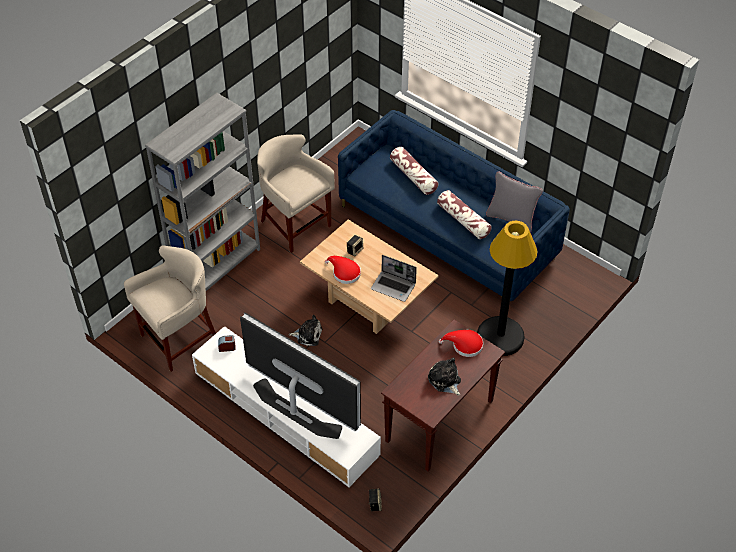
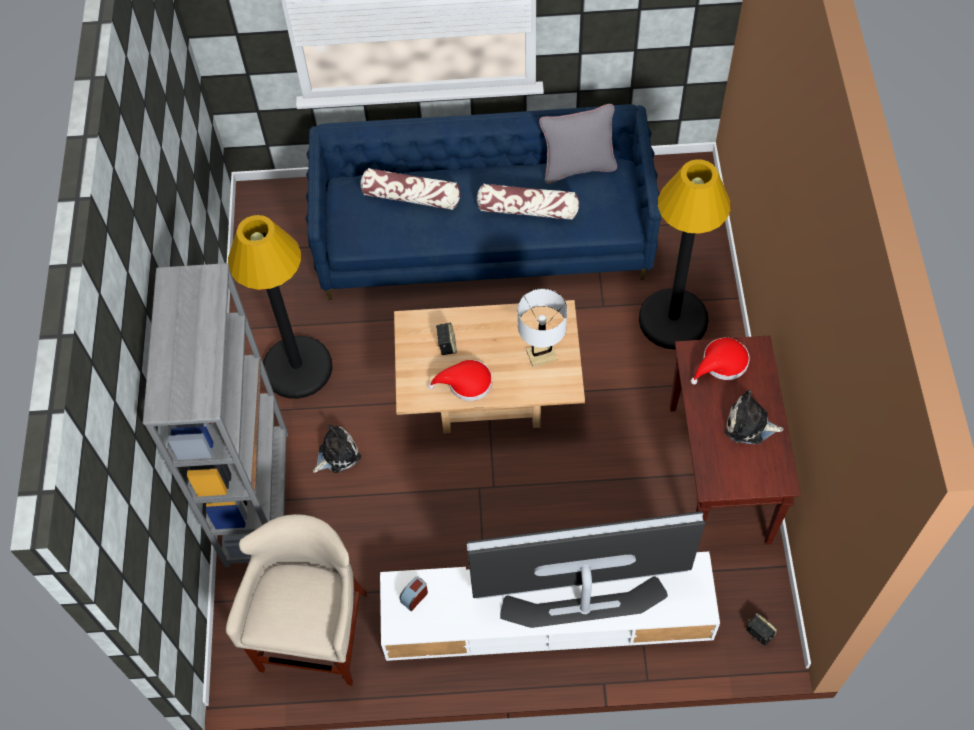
camera: 40 degrees left, 10 degrees up
(295, 225) = (297, 367): beige stool -> black floor lamp
(308, 335) = (464, 494): plush toy -> plush toy (337, 454)
(394, 286) = (541, 354): laptop -> white table lamp

